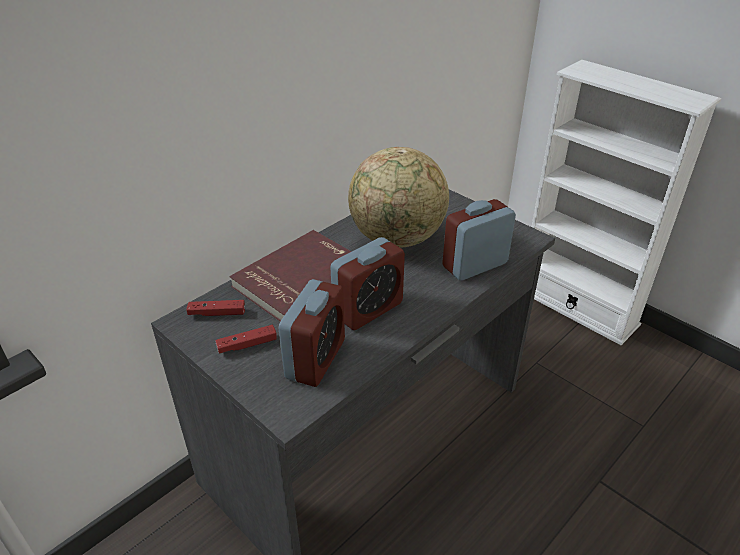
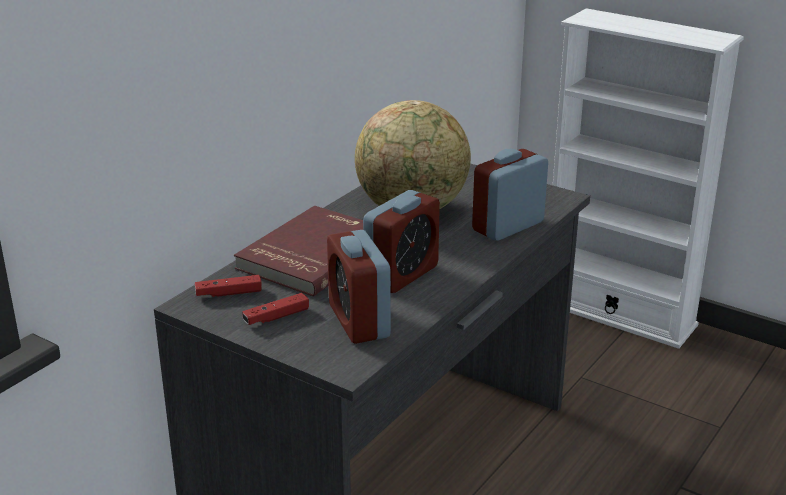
camera: 10 degrees left, 10 degrees down
(315, 359) = (359, 321): alarm clock -> alarm clock turned 150 degrees clockwise

